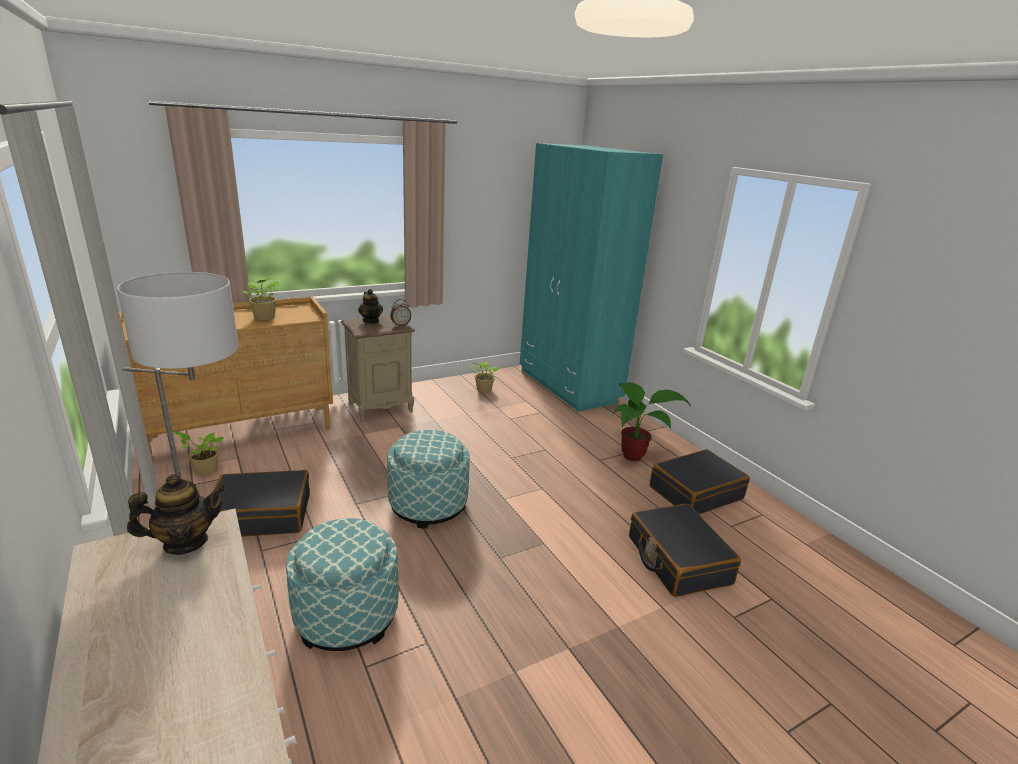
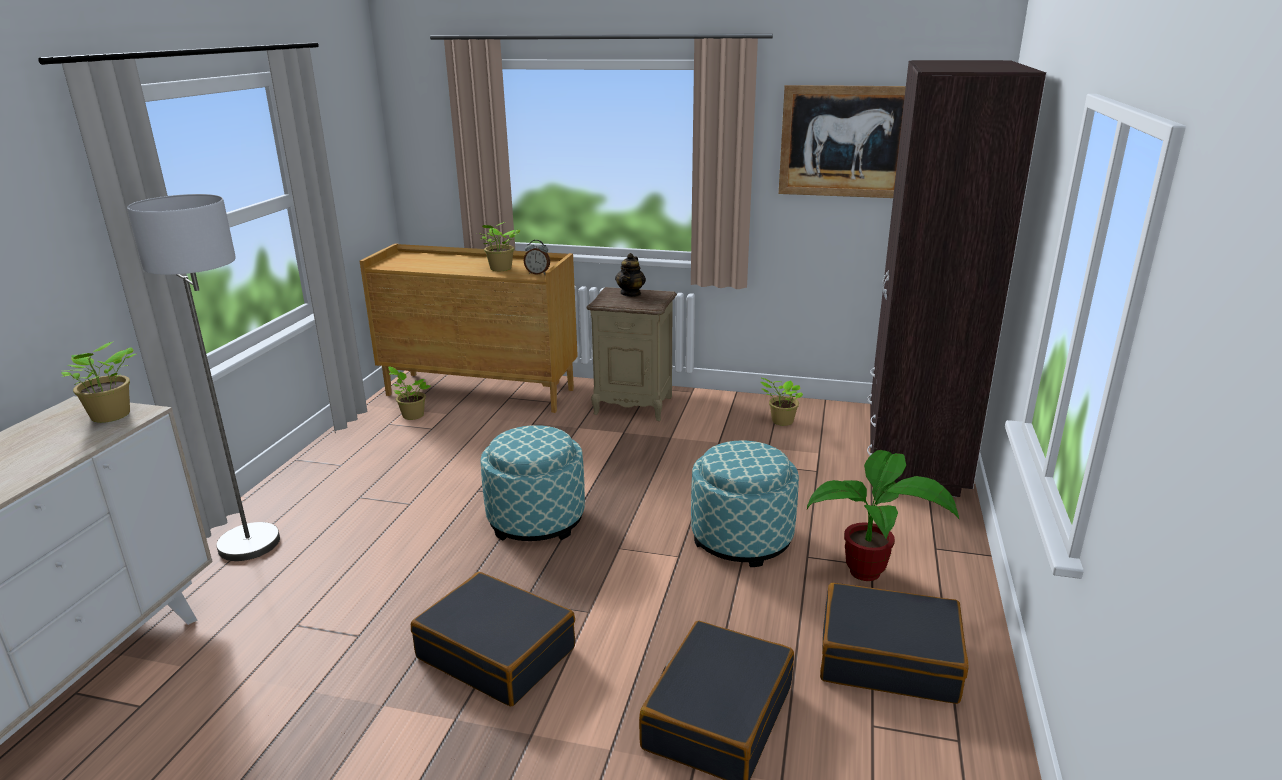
camera: 45 degrees right, 0 degrees up
(185, 542) = (110, 417): teapot -> potted plant
(262, 515) = (398, 469): black suitcase -> black suitcase (497, 652)
(347, 615) = (340, 579): ottoman -> ottoman (742, 538)
(400, 324) = (654, 303): alarm clock -> alarm clock (538, 273)
(495, 196) = (844, 141): none -> picture
(568, 386) = (914, 452): turquoise wardrobe -> brown wardrobe

